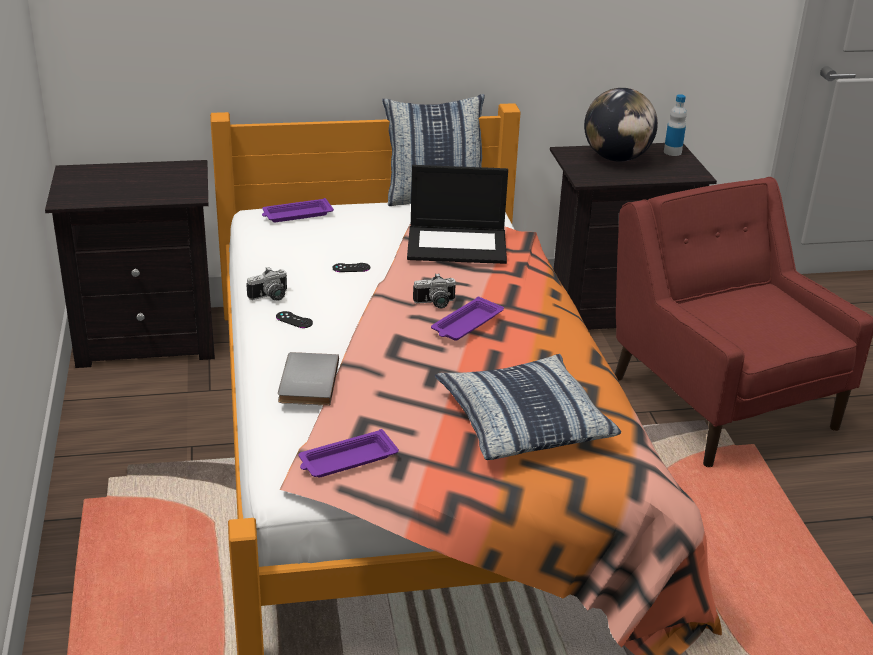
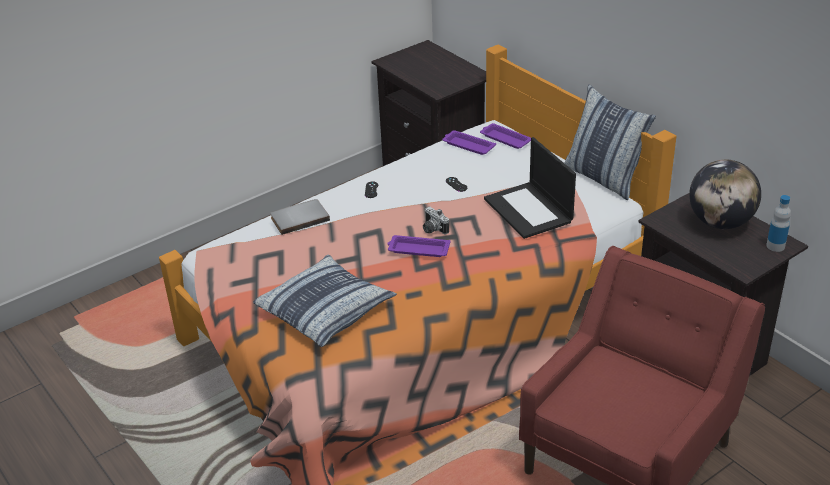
camera: 65 degrees right, 5 degrees up
(271, 297) = (389, 172): camera -> none
(346, 460) = (235, 261): purple tray -> purple tray (468, 145)

